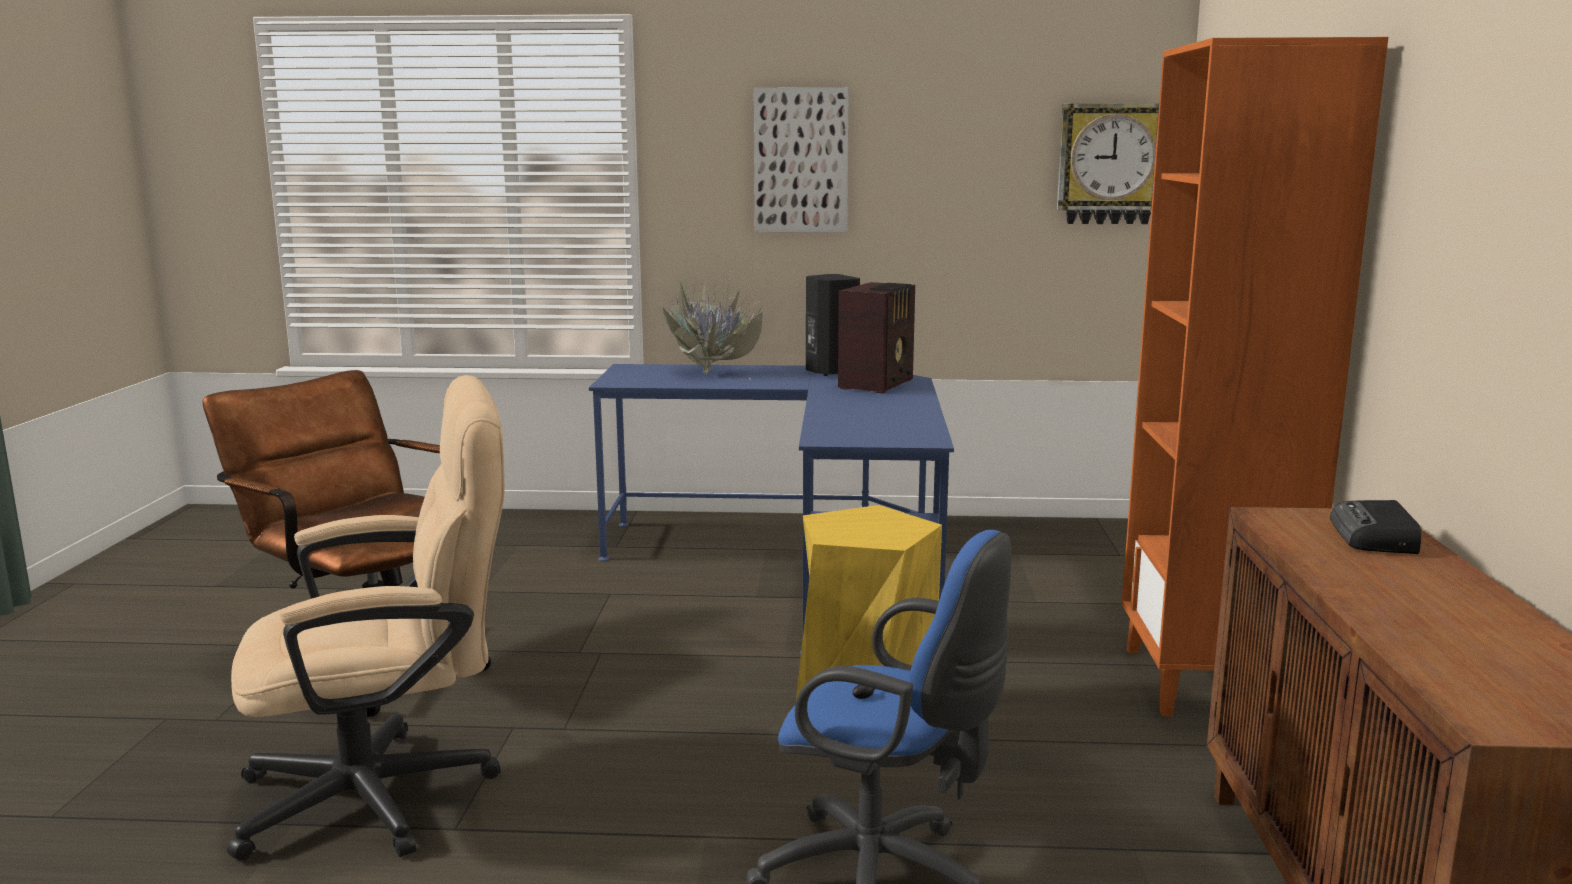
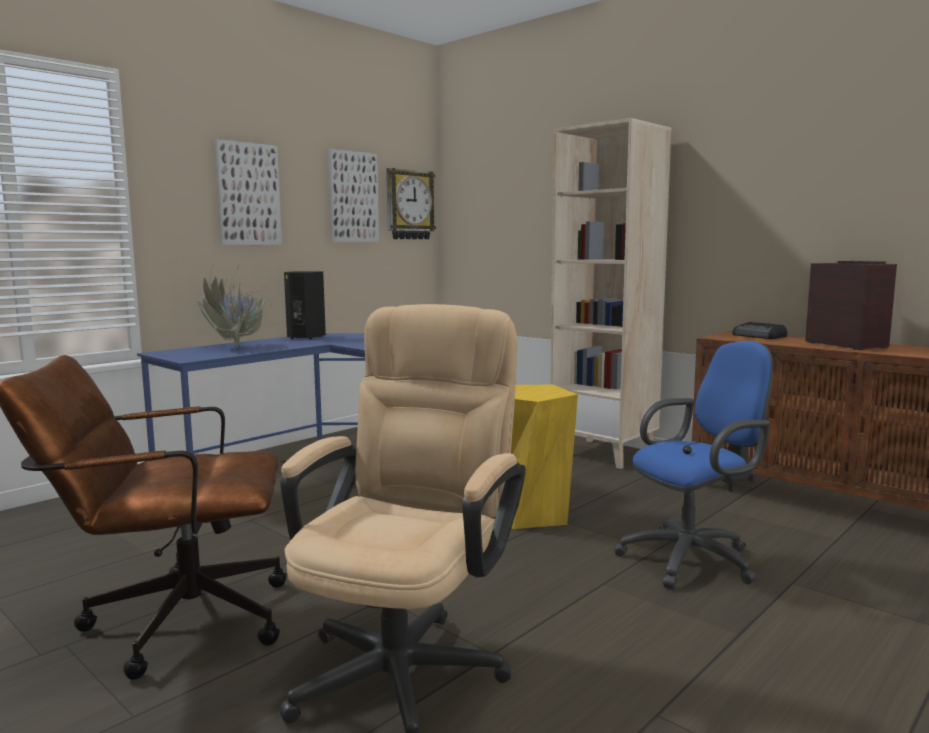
camera: 50 degrees left, 5 degrees down
(878, 384) = (356, 337): radio -> radio (845, 344)
(988, 156) = (353, 197): none -> picture
(1207, 682) = (604, 453): orange bookcase -> beige bookcase

